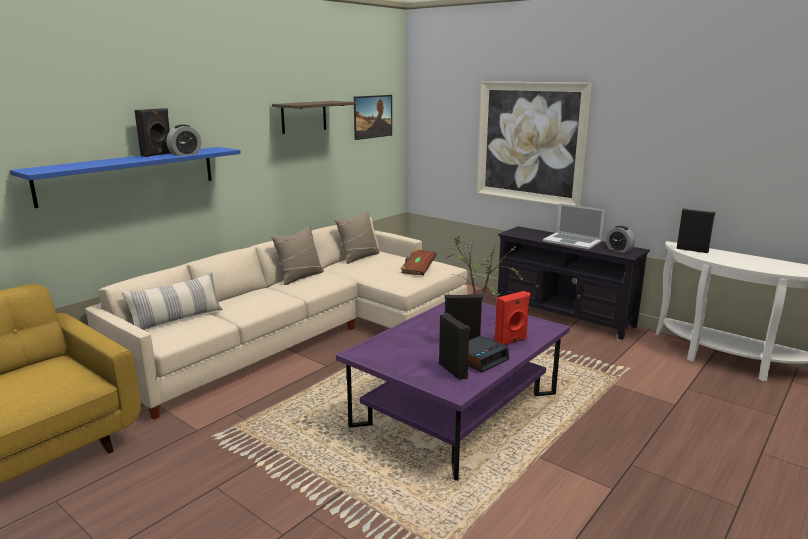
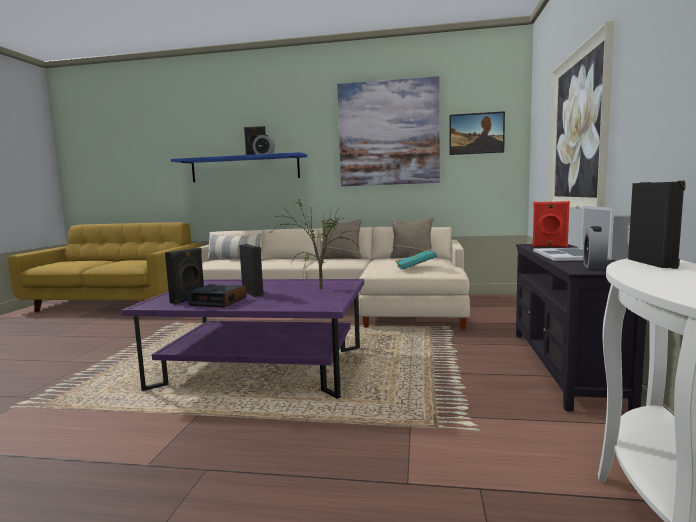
camera: 60 degrees right, 10 degrees down
(304, 117) = (388, 133): shelf -> picture
(418, 269) = (415, 267): brown book -> turquoise book
(511, 341) = (270, 303): red speaker -> red speaker (549, 246)

